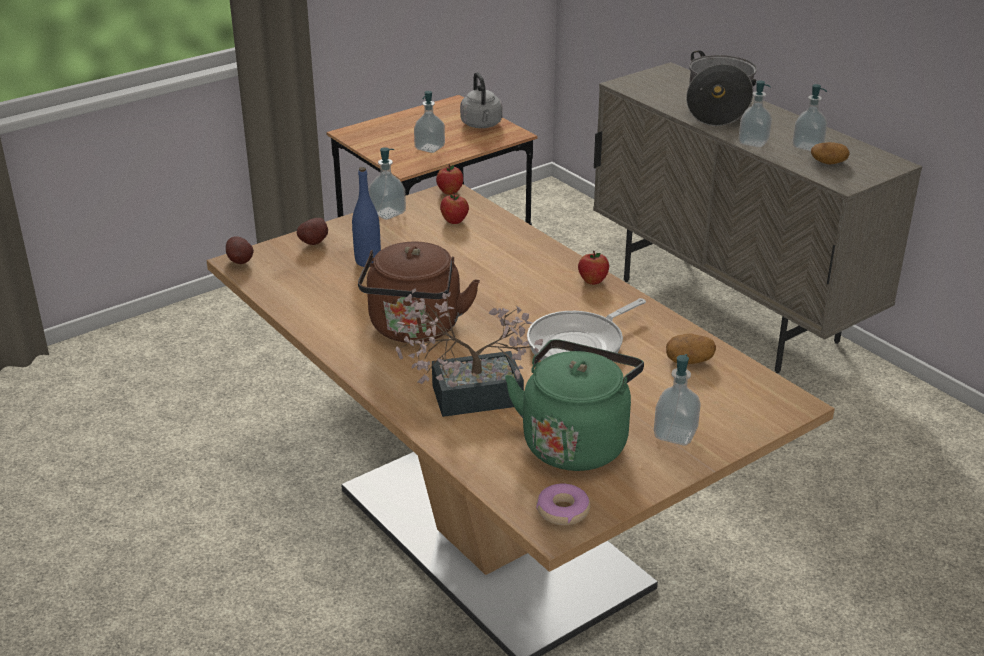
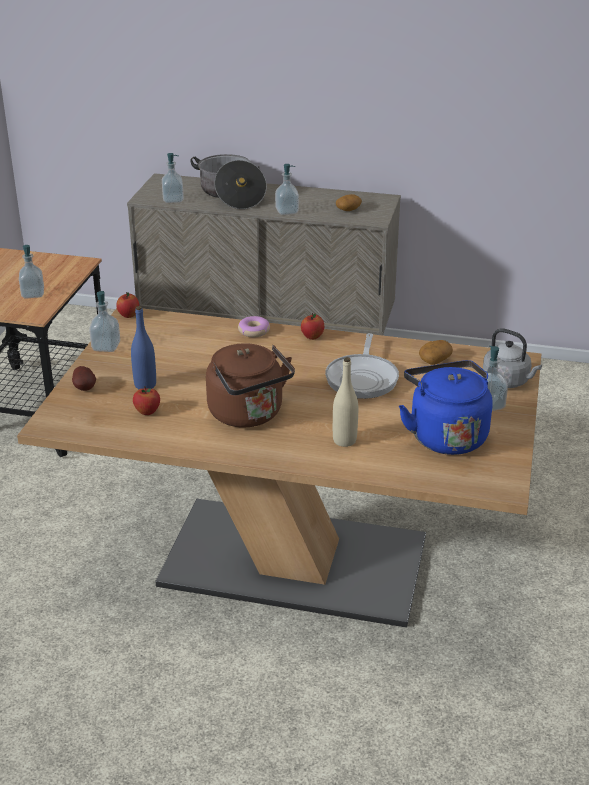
camera: 40 degrees left, 0 degrees up
(241, 262) = (49, 425): potato -> none
(454, 221) = (163, 334): apple -> apple (147, 412)
(465, 396) = (344, 440): potted plant -> beige bottle
(482, 125) = (48, 264): grey kettle -> grey kettle (508, 381)
(563, 511) = (495, 476): donut -> donut (254, 331)
(576, 442) = (445, 435): green kettle -> blue kettle
(807, 146) = (322, 203): soap dispenser -> soap dispenser (173, 200)

